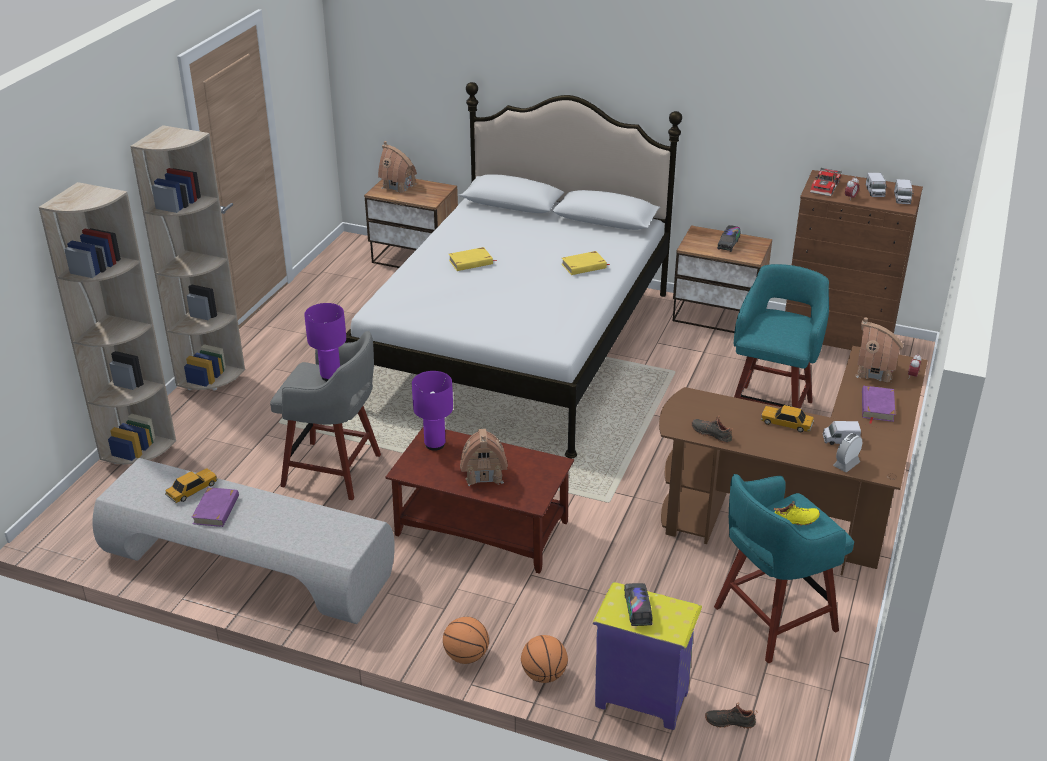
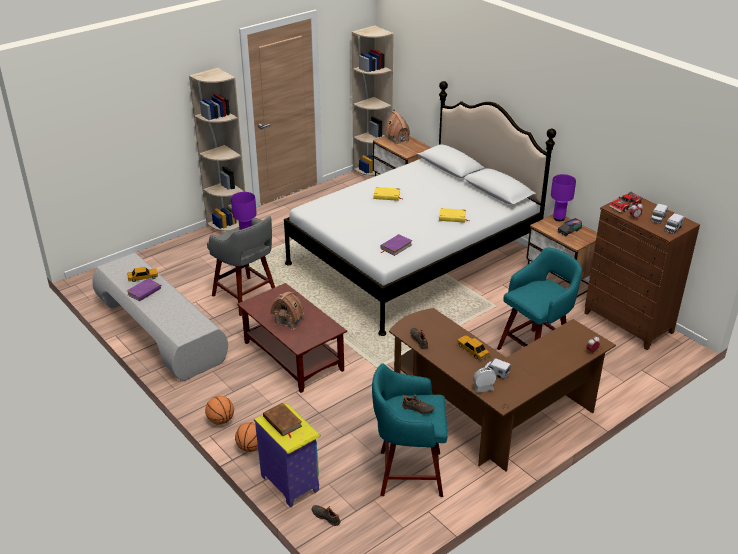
camera: 30 degrees right, 0 degrees up
(139, 454) = (160, 255): beige bookcase -> beige bookcase (372, 173)
(434, 445) = (279, 295): purple table lamp -> purple table lamp (558, 218)
(637, 609) = (282, 422): toy truck -> brown book
(795, 521) = (417, 409): yellow shoe -> black shoe
(874, 371) = (569, 339): toy house -> none
(877, 407) = (544, 361): purple book -> purple book (396, 247)

